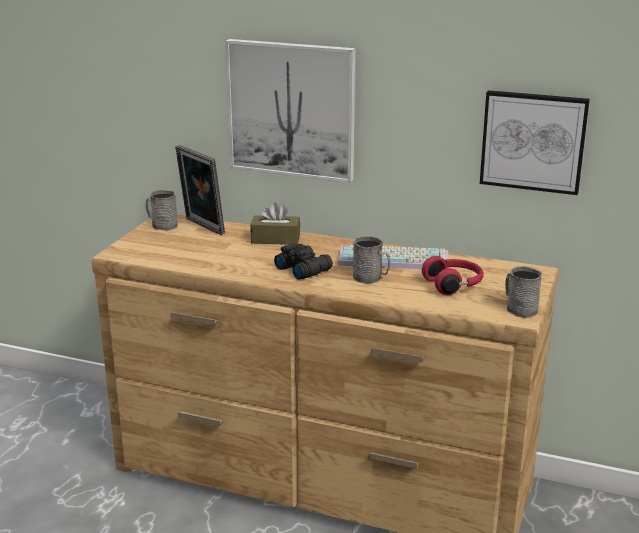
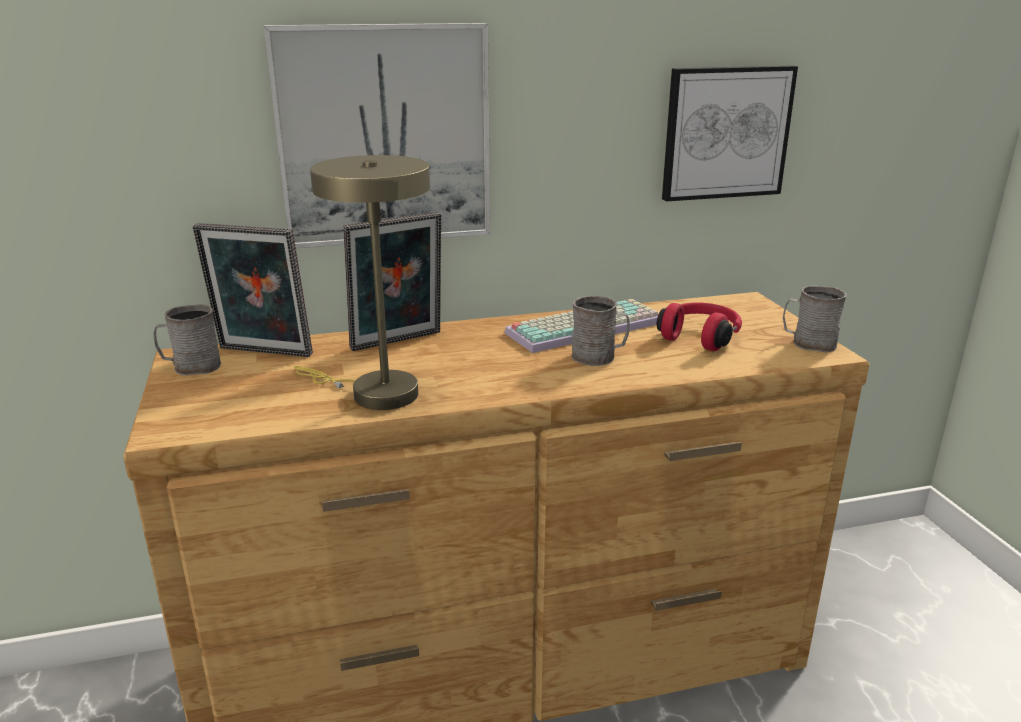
camera: 35 degrees left, 0 degrees up
(225, 262) = (374, 393): none -> beige table lamp
(275, 239) = (398, 342): brown tissue box -> picture frame
(303, 269) = (498, 369): black binoculars -> none

